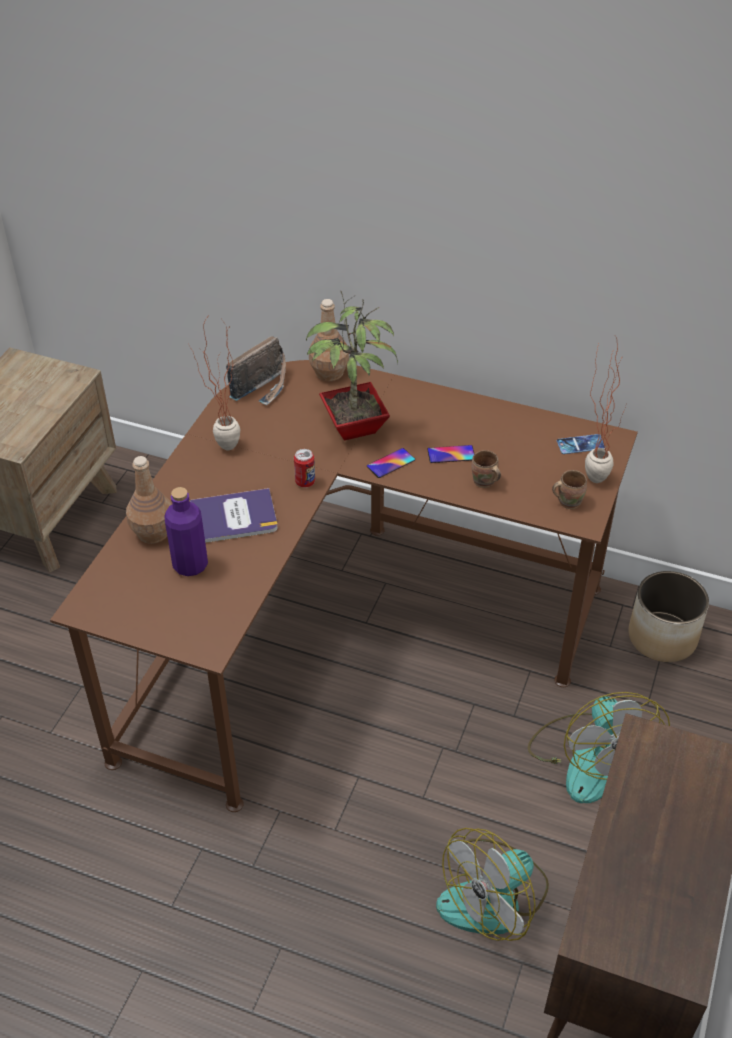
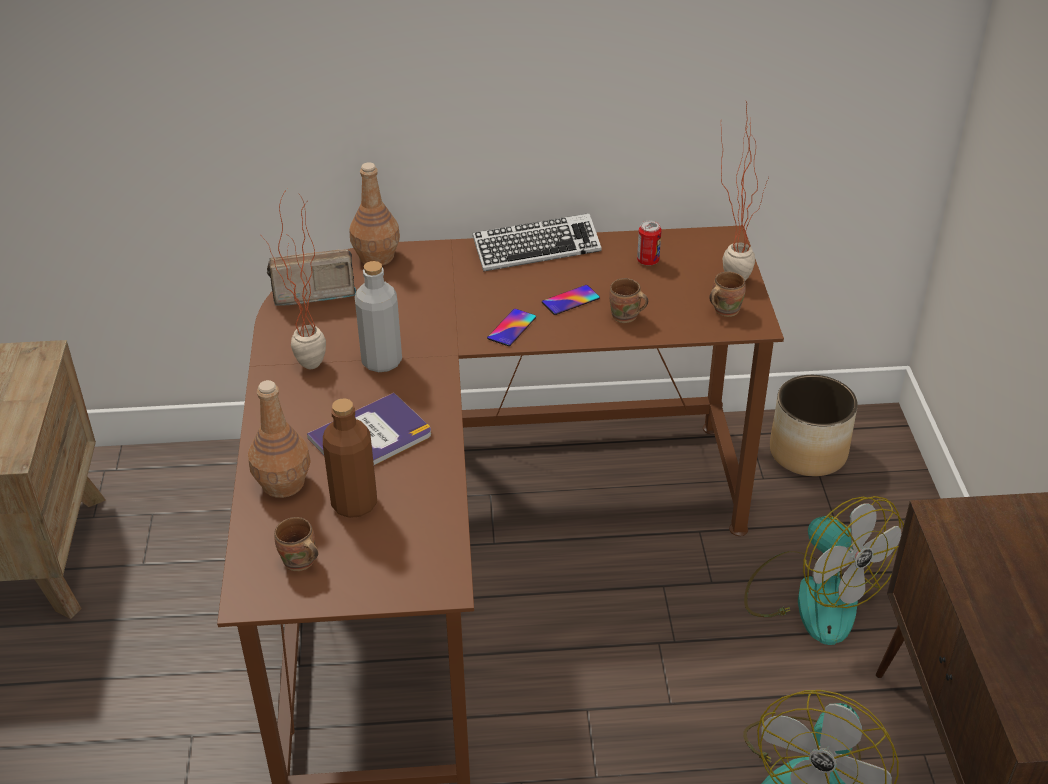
camera: 25 degrees left, 5 degrees down
(127, 596) = (299, 563): none -> brown mug
(190, 565) = (354, 503): purple bottle -> brown bottle
(264, 388) = (311, 292): radio -> radio turned 120 degrees counterclockwise
(279, 460) = (381, 361): none -> grey bottle
(305, 482) = (429, 375): can -> can (648, 261)
(351, 428) = (441, 305): potted plant -> none
(454, 402) = (536, 249): none -> keyboard
(581, 444) = (697, 253): phone -> none

